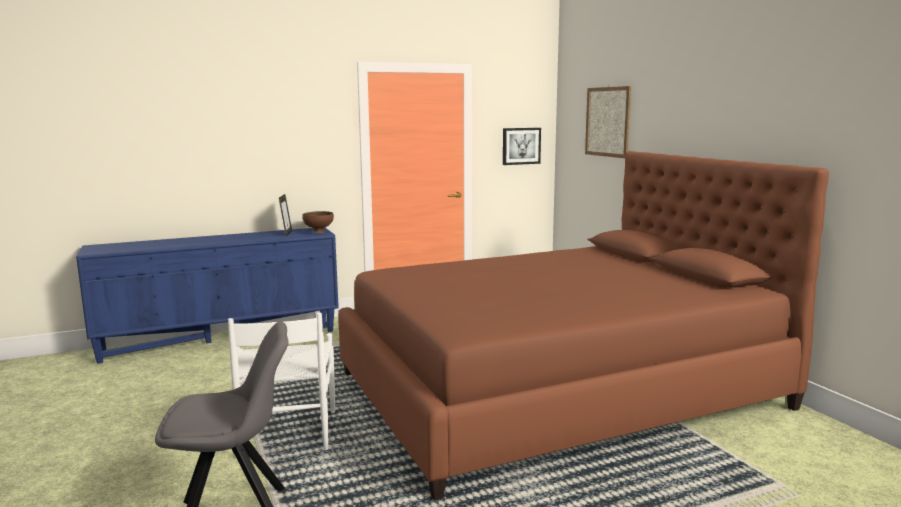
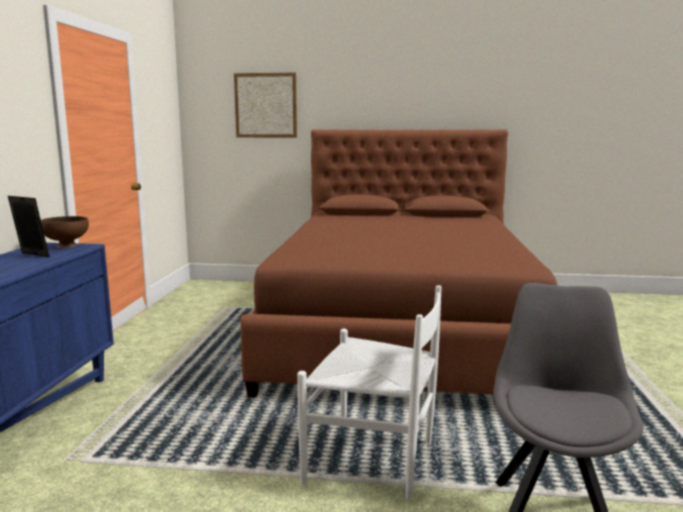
camera: 60 degrees left, 0 degrees up
(521, 146) = (165, 131): picture -> none

